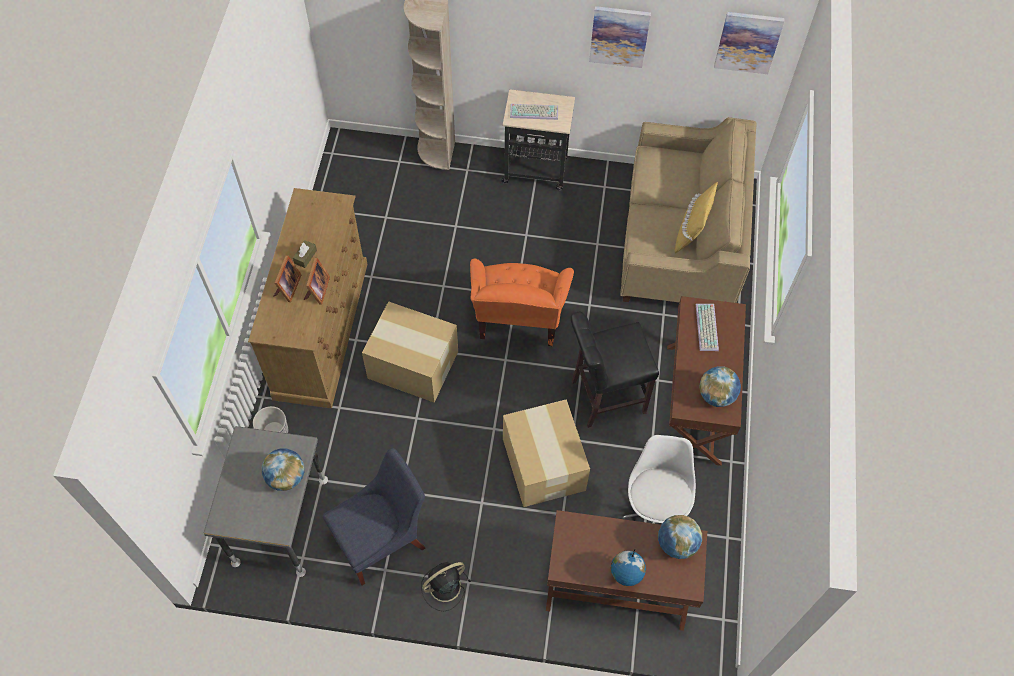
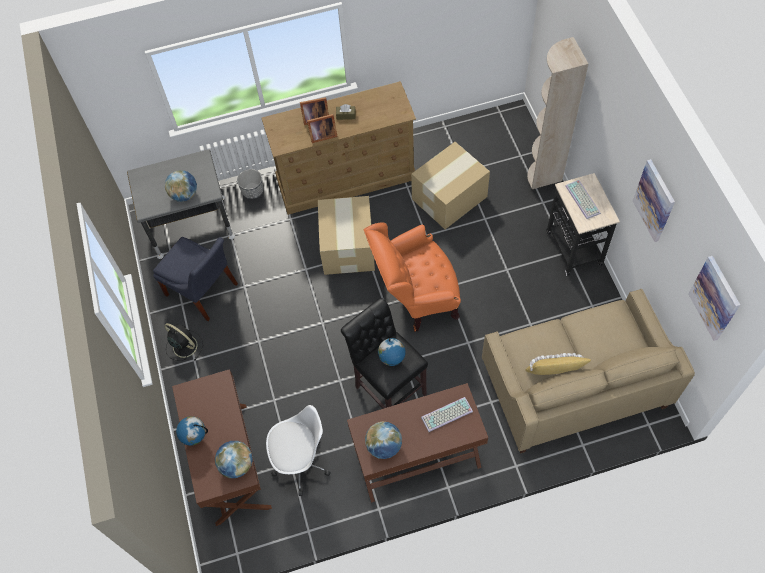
camera: 70 degrees right, 0 degrees up
(543, 465) = (307, 369): cardboard box -> cardboard box (448, 198)
(624, 349) = (392, 360): none -> globe

